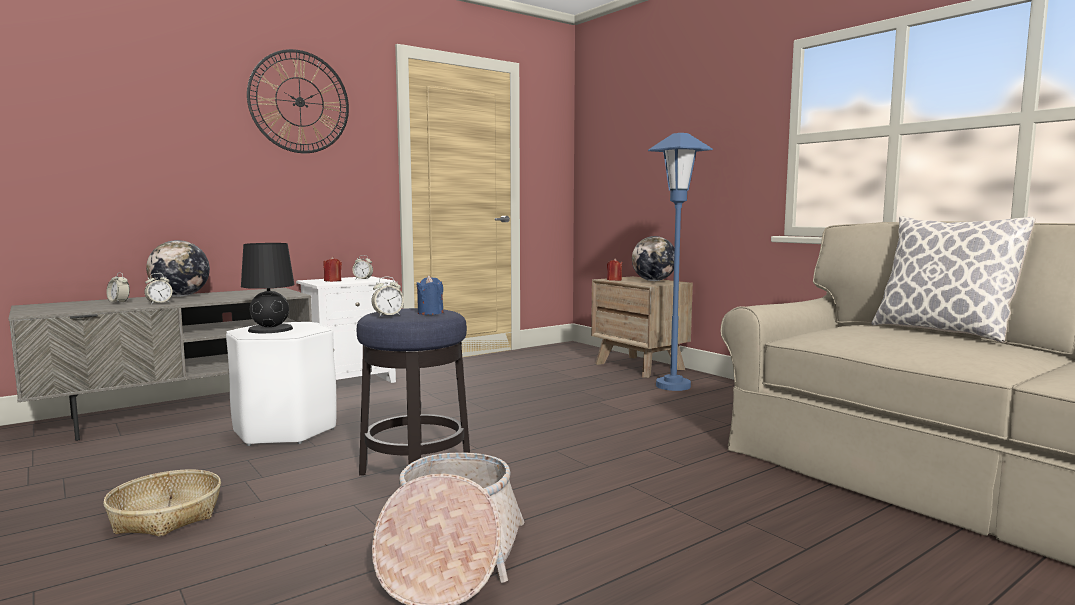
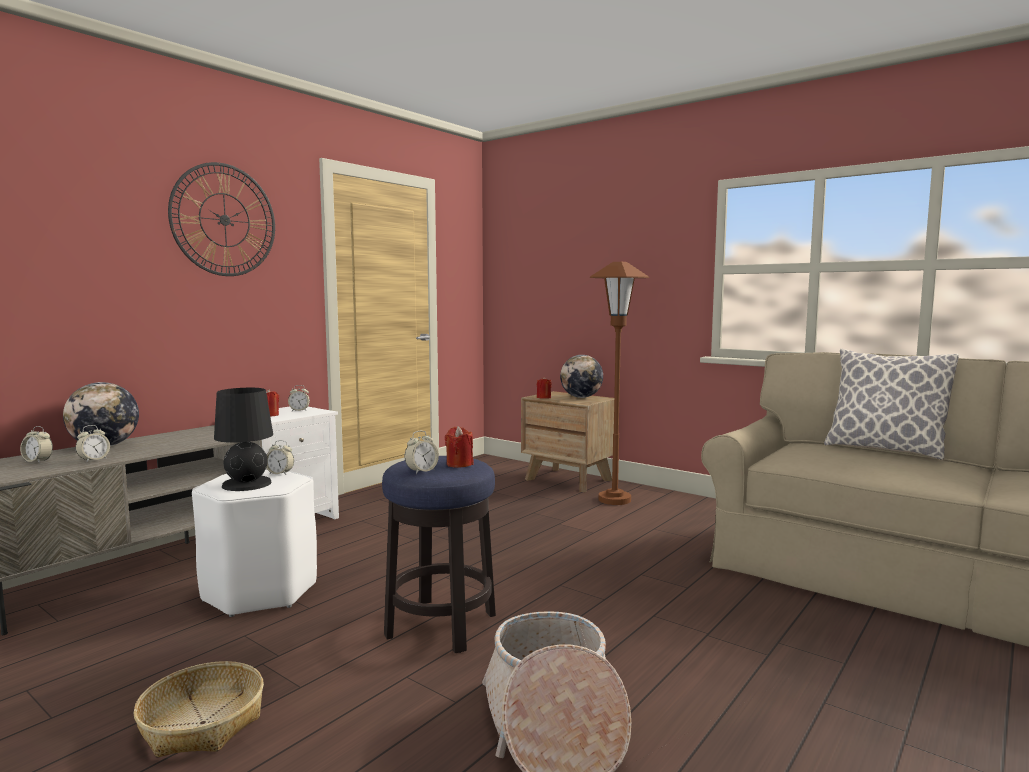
camera: 15 degrees left, 0 degrees up
(307, 324) = (280, 473): none -> alarm clock
(430, 313) = (459, 464): blue candle -> red candle
(673, 386) = (614, 500): blue floor lamp -> brown floor lamp

